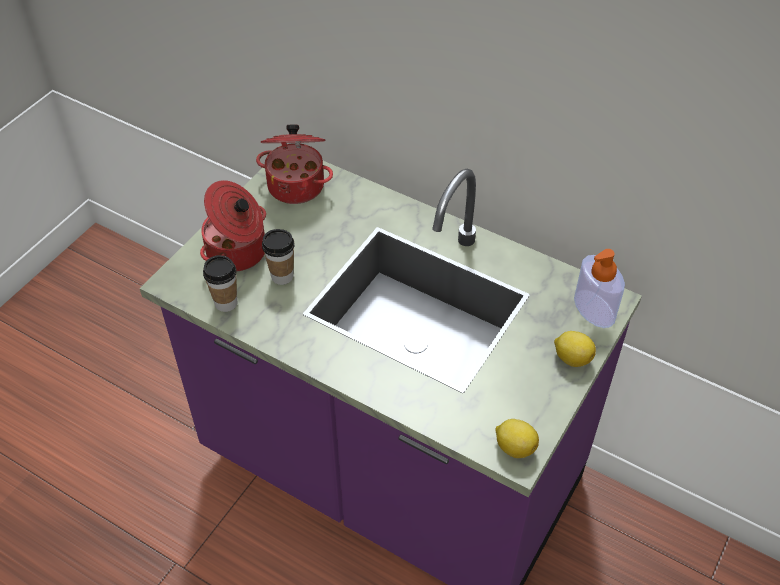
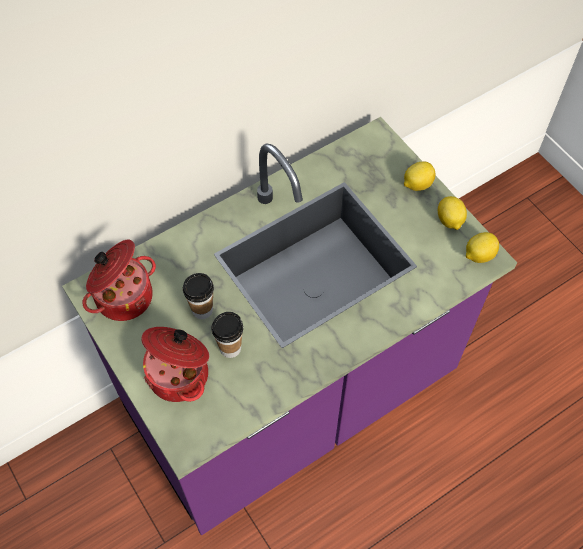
camera: 65 degrees left, 10 degrees up
(226, 303) = (237, 405): cup -> cup (202, 310)
(543, 404) = (449, 221): none -> lemon
(594, 309) = (379, 150): soap dispenser -> none

